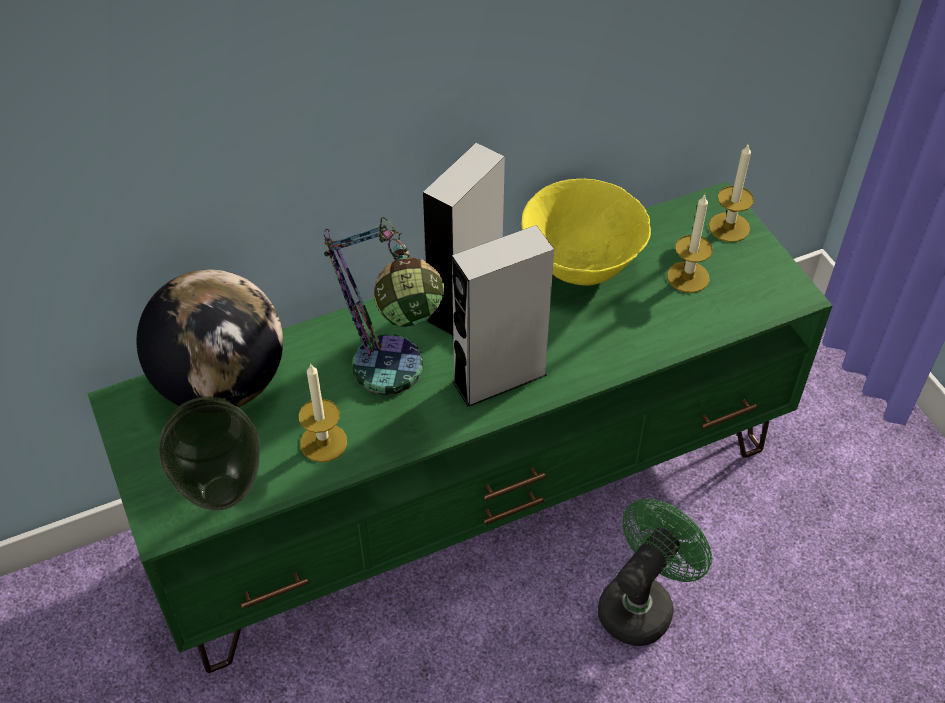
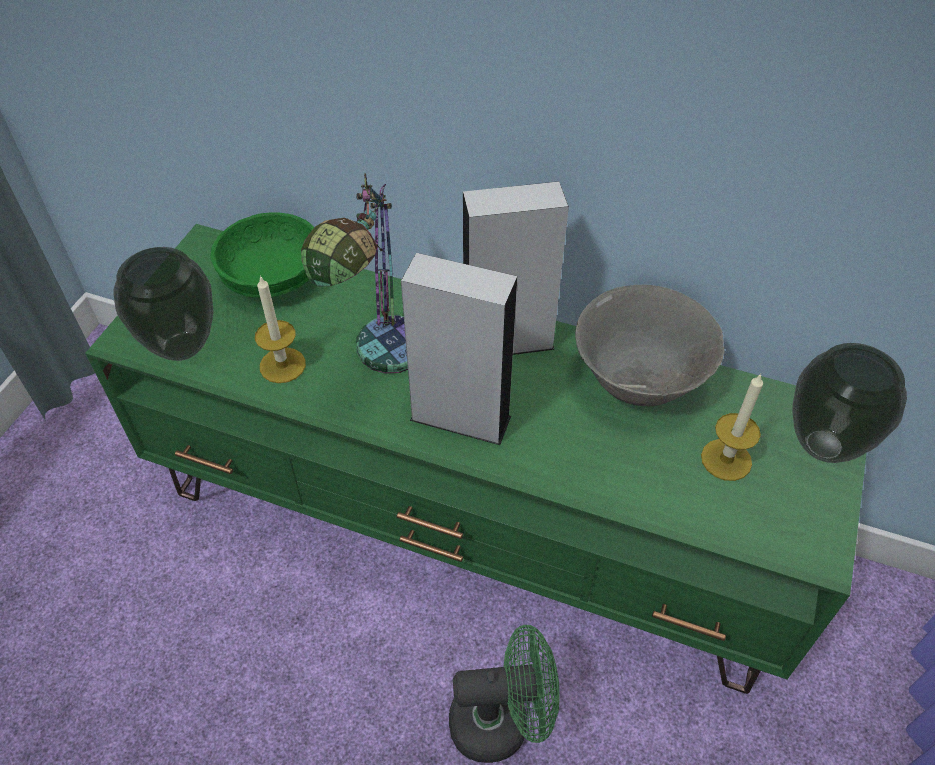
camera: 45 degrees right, 0 degrees up
(222, 384) = (274, 276): globe -> green bowl
(581, 264) = (639, 380): yellow bowl -> grey bowl
(729, 227) = (822, 446): candle -> vase

